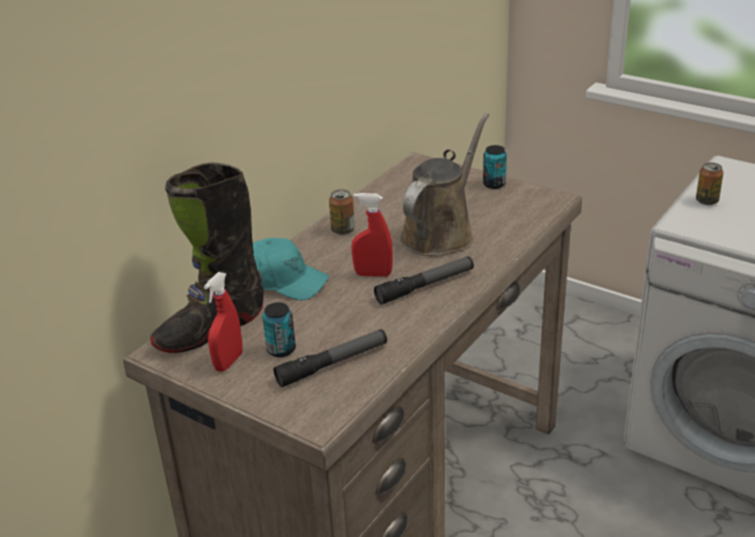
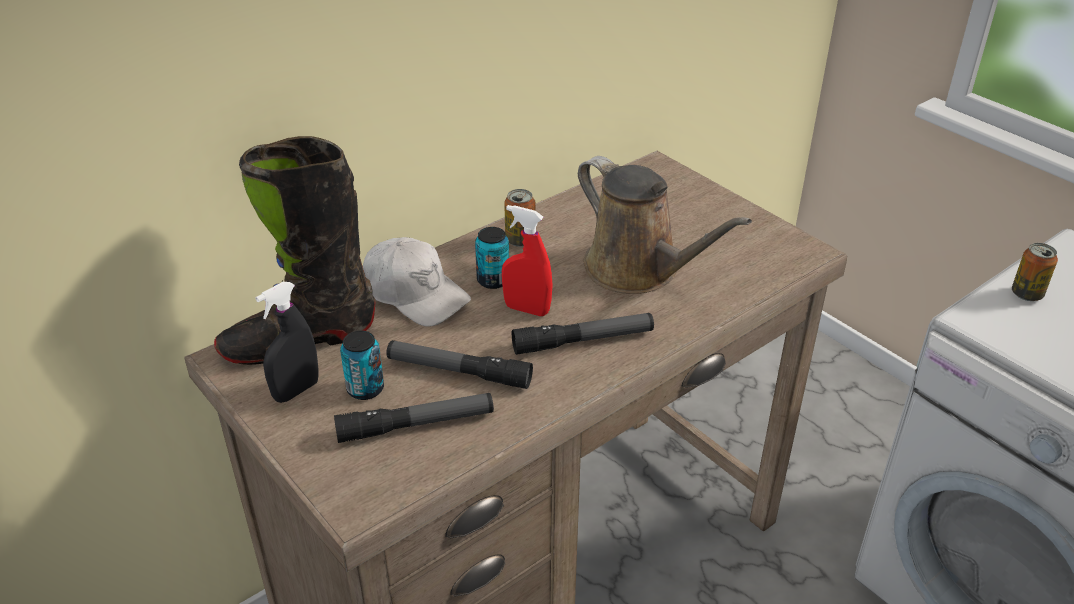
camera: 15 degrees right, 5 degrees up
(228, 362) = (296, 391): red spray bottle -> black spray bottle
(283, 281) = (415, 294): turquoise cap -> white cap
(345, 324) = (459, 372): none -> flashlight
(441, 233) = (638, 270): brown watering can -> brown watering can turned 90 degrees clockwise
(494, 184) = (738, 215): can -> can (493, 280)

